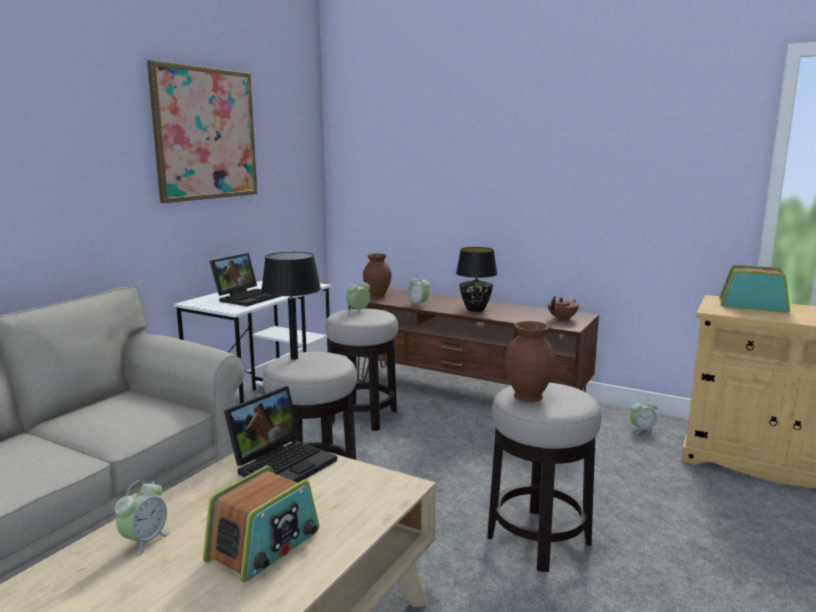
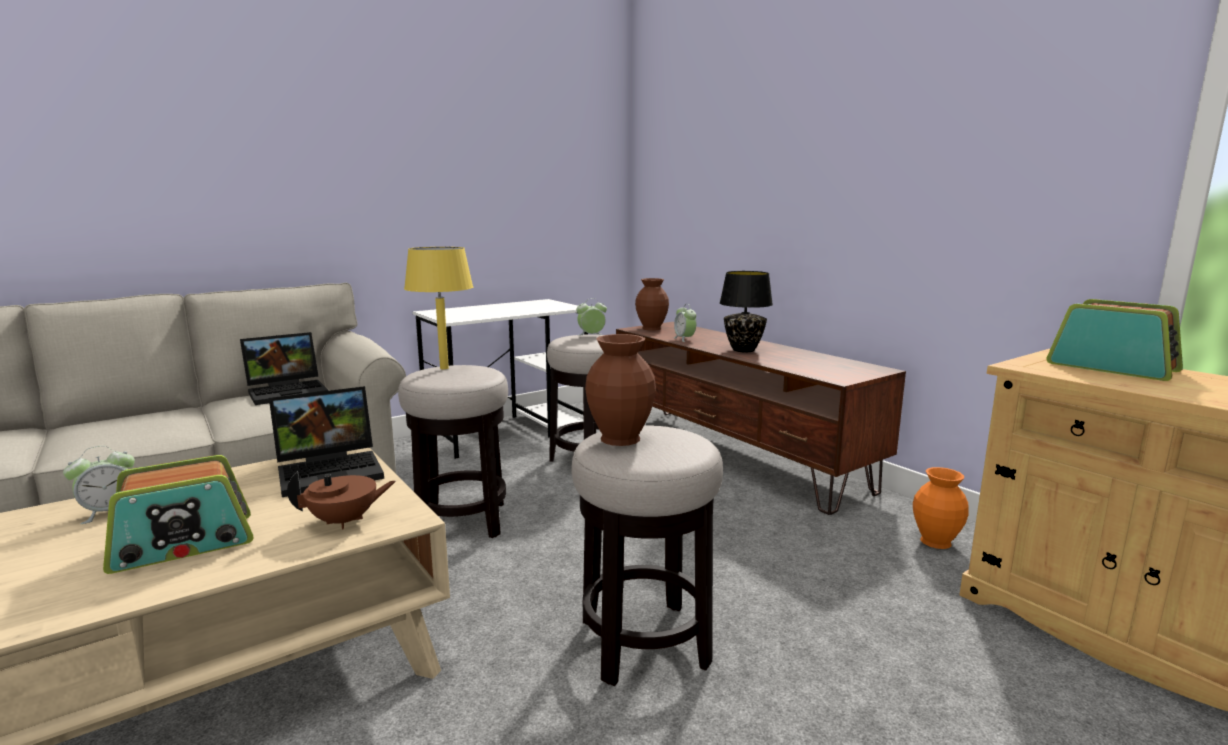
camera: 25 degrees right, 0 degrees up
(205, 134) = (463, 136): picture -> none
(247, 297) = (486, 312): laptop -> laptop (289, 391)
(294, 358) = (444, 368): black table lamp -> yellow table lamp
(562, 319) = (843, 370): brown teapot -> brown teapot (345, 521)
(642, 430) = (935, 541): alarm clock -> orange vase

